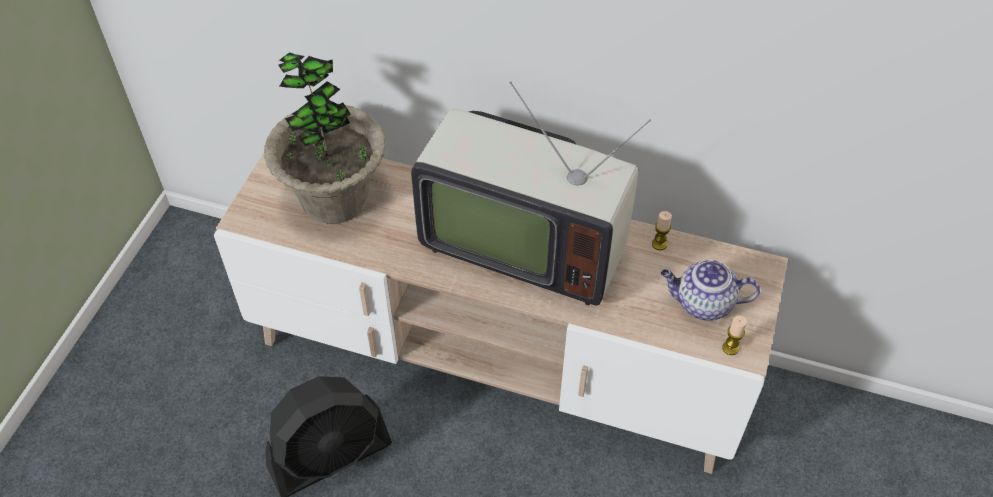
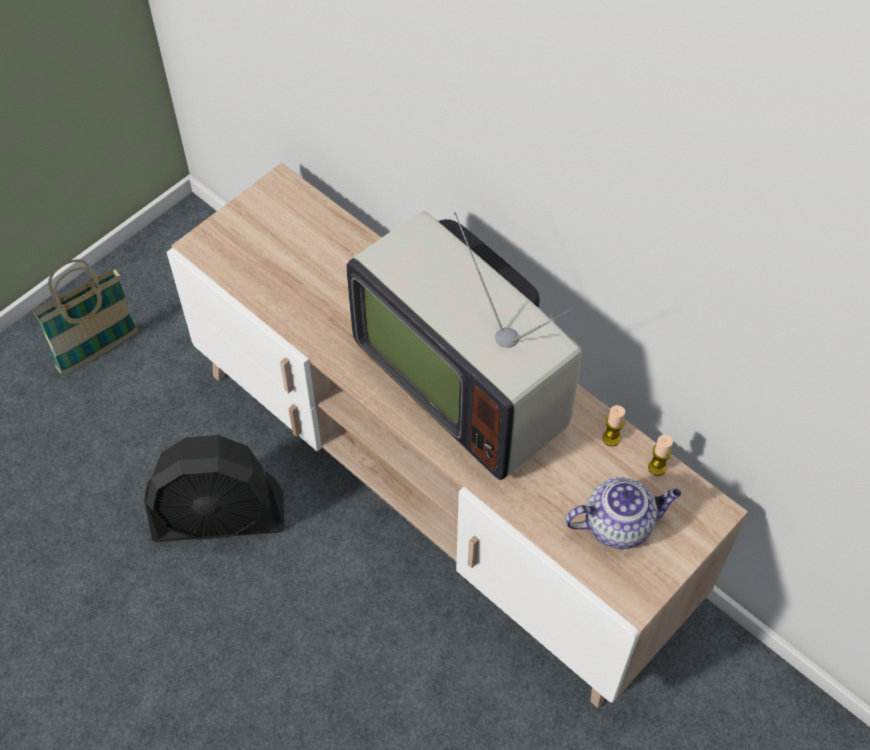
camera: 25 degrees right, 5 degrees up
(151, 362) = (98, 351): none -> basket
(335, 198) = (301, 257): potted plant -> none
(702, 304) = (619, 524): teapot -> teapot turned 135 degrees clockwise
(730, 348) = (620, 585): candle -> candle (657, 467)

